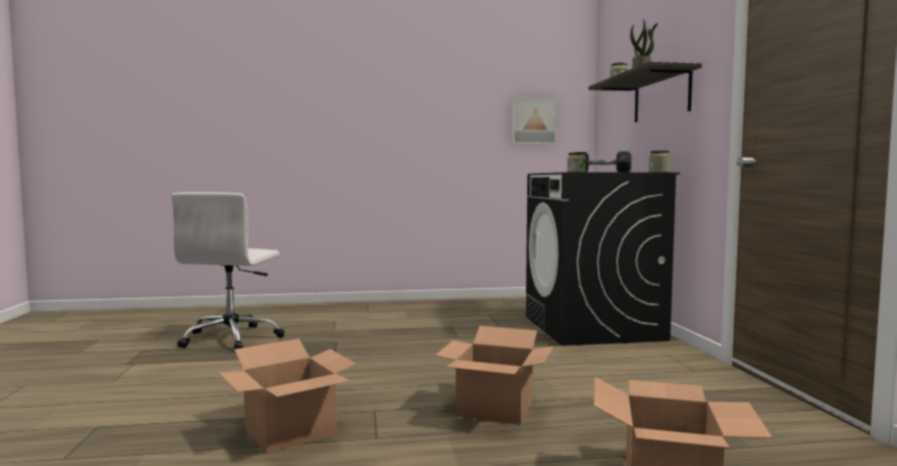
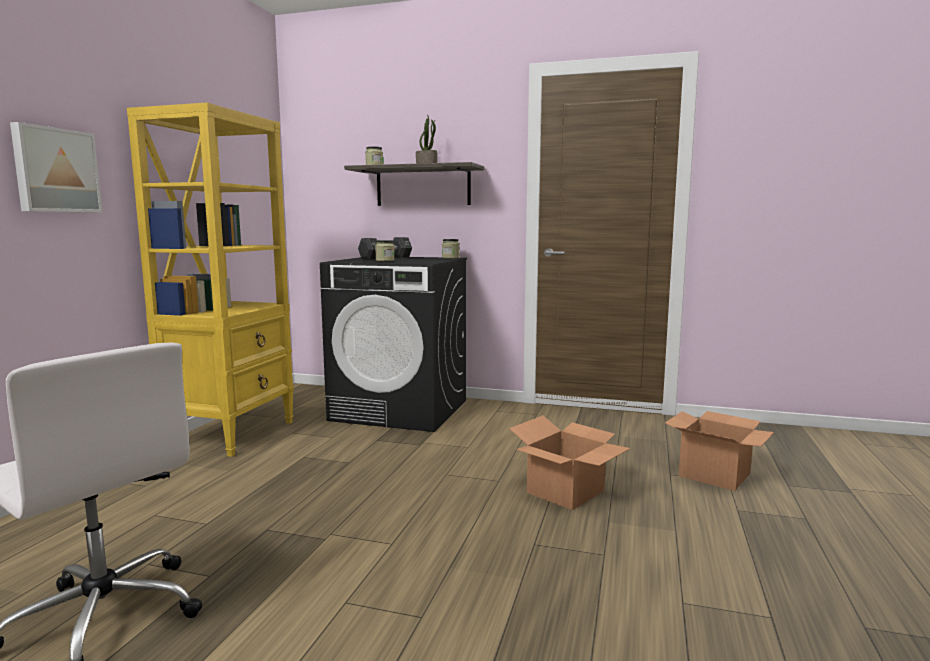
camera: 65 degrees left, 5 degrees up
(291, 430) = (563, 599): cardboard box -> none
(464, 305) = (232, 434): none -> yellow bookcase
(533, 121) = (241, 194): picture -> picture (55, 170)

